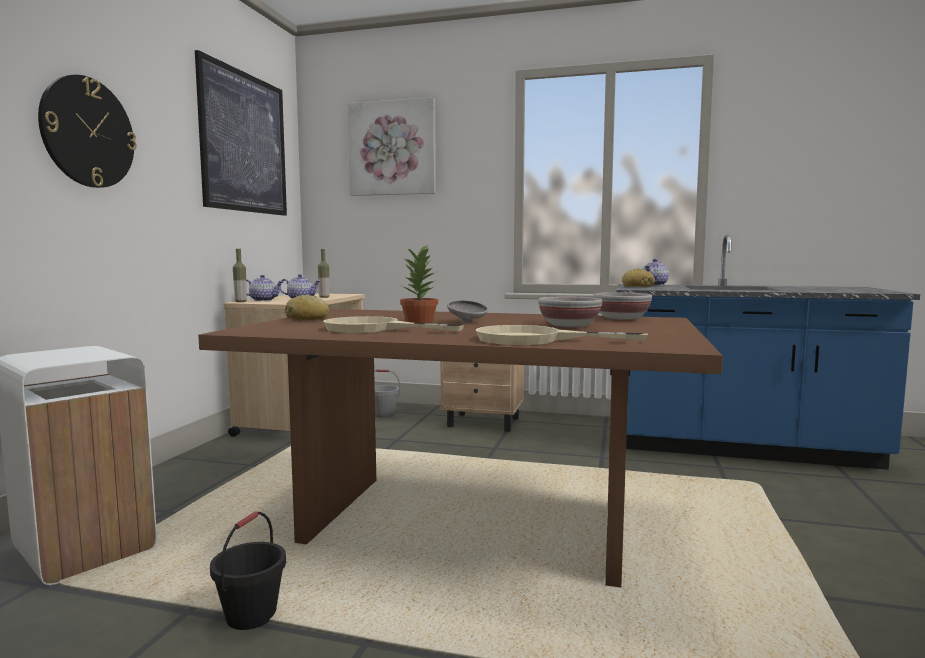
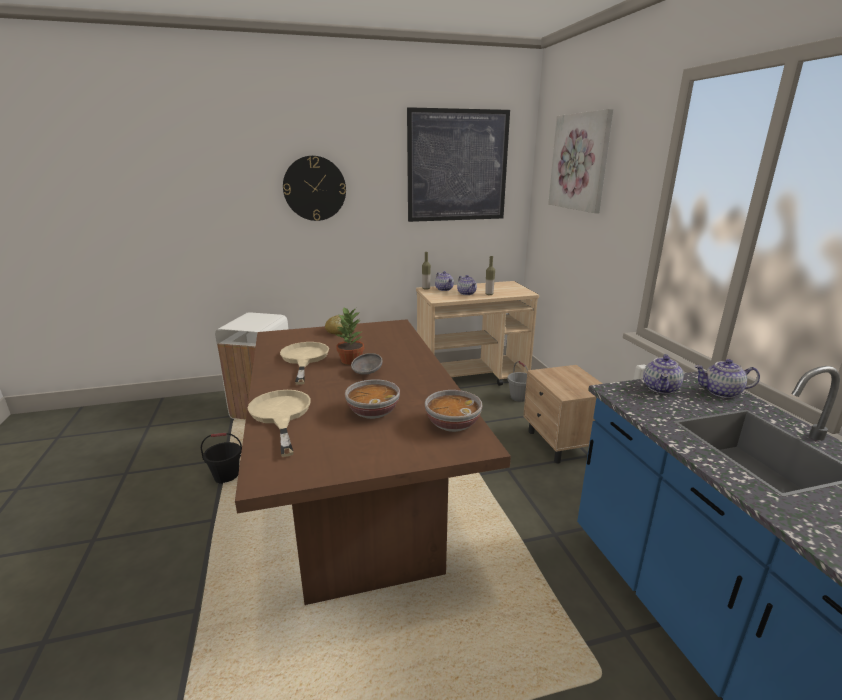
camera: 60 degrees right, 15 degrees up
(638, 286) = (661, 388): bread -> teapot

